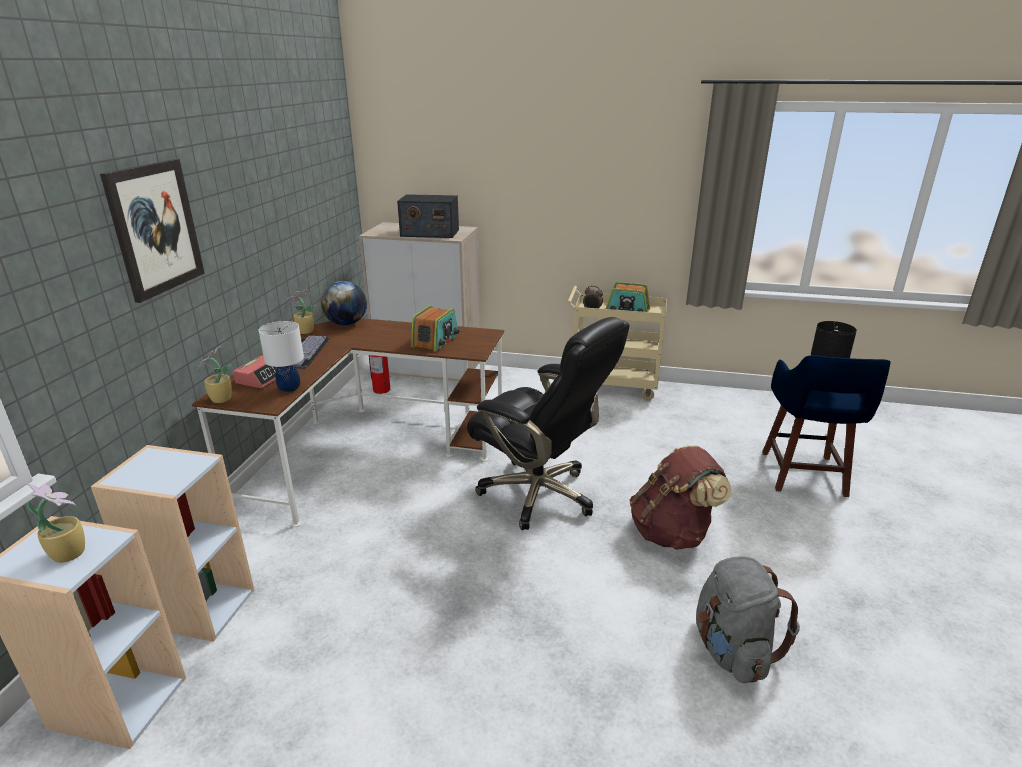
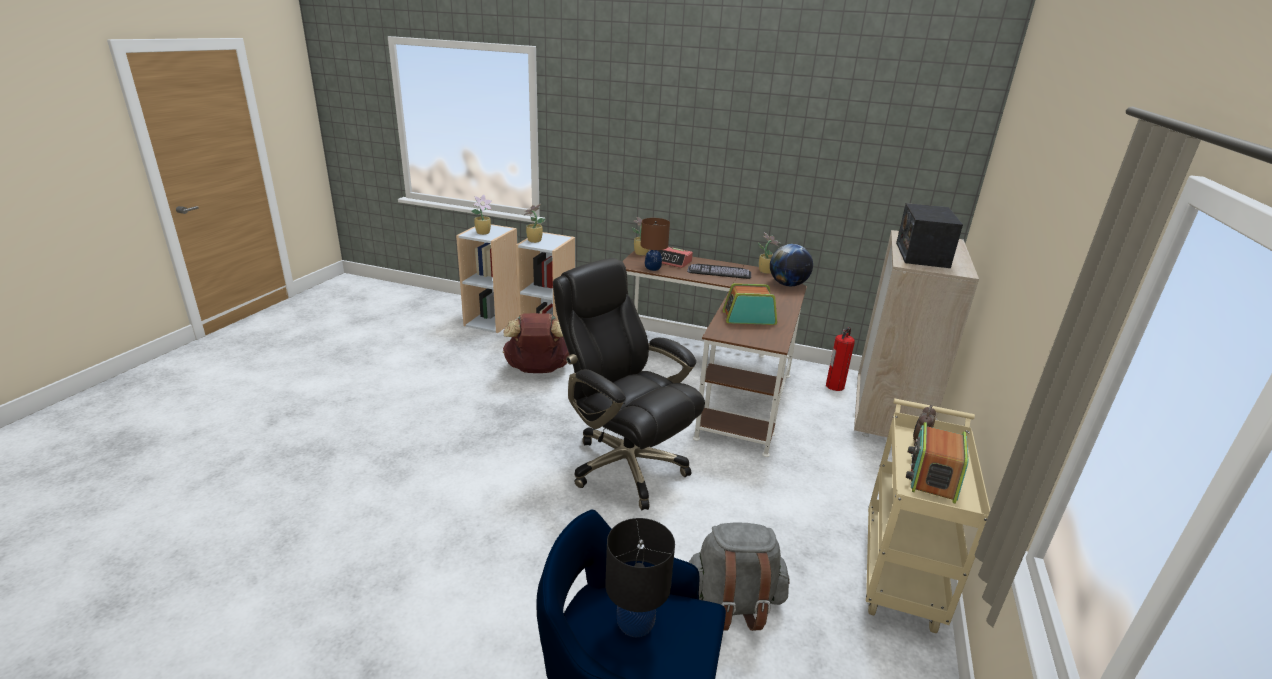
camera: 95 degrees right, 0 degrees up
(155, 228) = (656, 132): picture -> none
(157, 481) = (533, 241): none -> potted plant
(288, 388) = (653, 269): white table lamp -> brown table lamp
(435, 341) = (748, 318): radio -> radio turned 150 degrees clockwise
(540, 497) = (625, 465): black office chair -> black office chair turned 90 degrees clockwise
(672, 533) = (542, 546): brown backpack -> brown backpack (538, 370)
(732, 650) = (381, 540): grey backpack -> grey backpack (733, 604)

